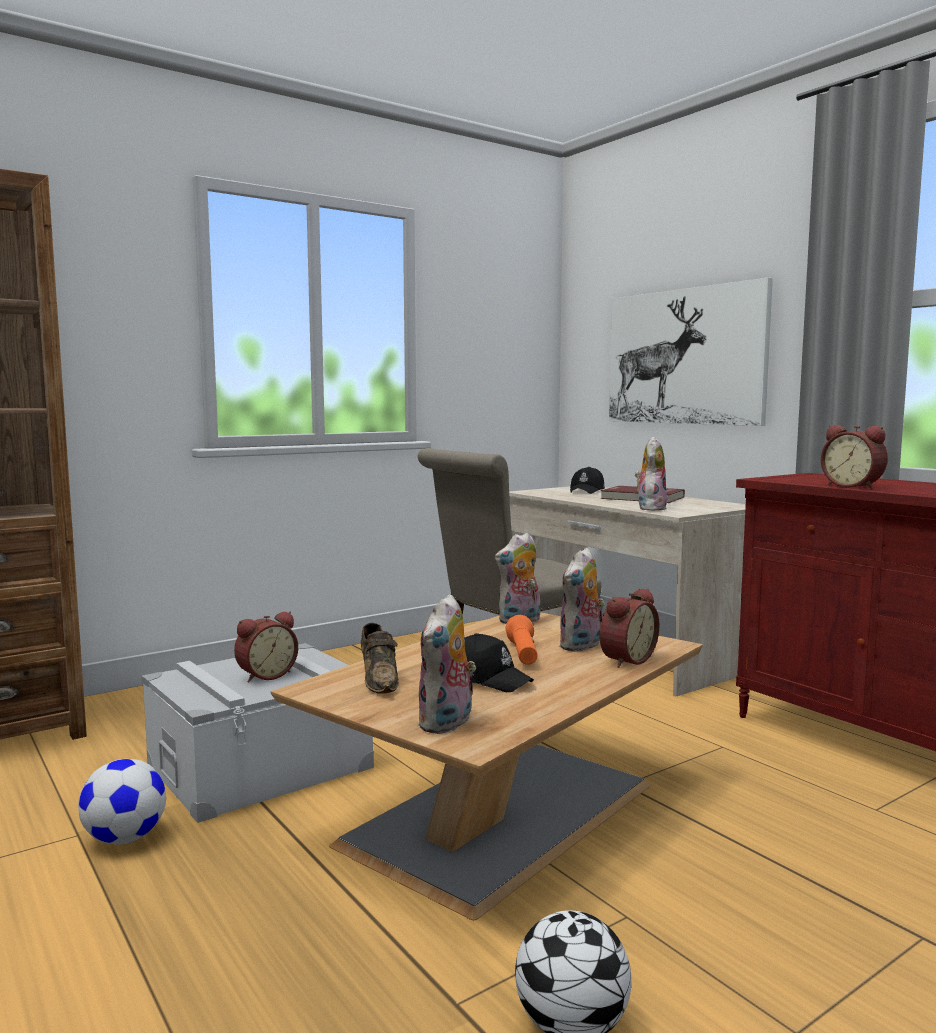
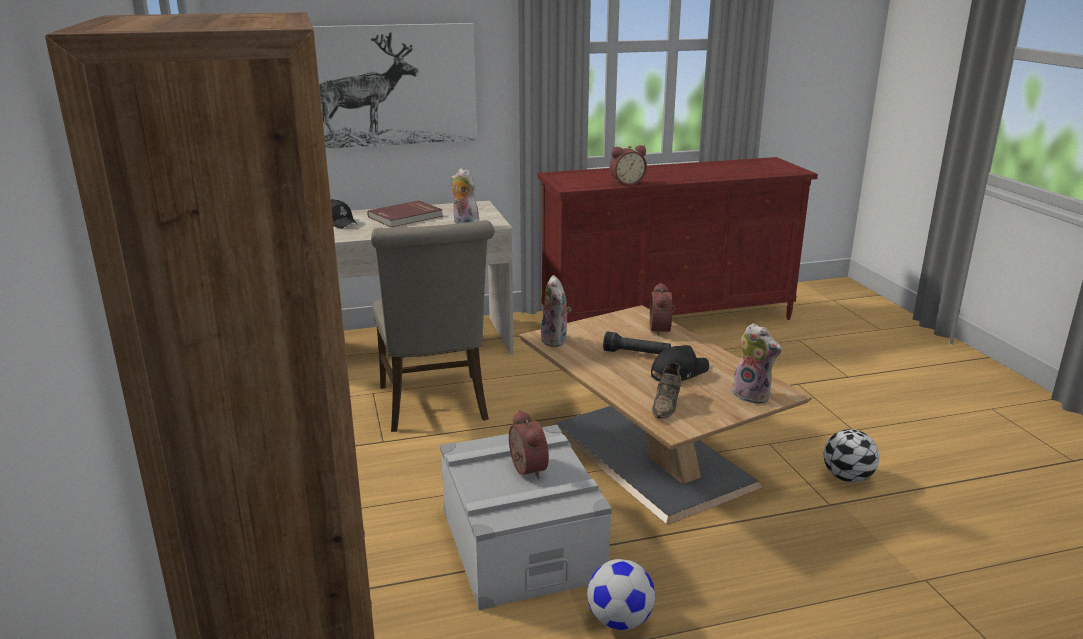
camera: 70 degrees left, 15 degrees up
(379, 680) = (667, 405): brown shoe -> brown shoe turned 105 degrees clockwise
(523, 655) = (636, 354): orange flashlight -> black flashlight
(582, 646) = (629, 335): plush toy -> none
(625, 660) = (662, 330): alarm clock -> alarm clock turned 150 degrees counterclockwise

